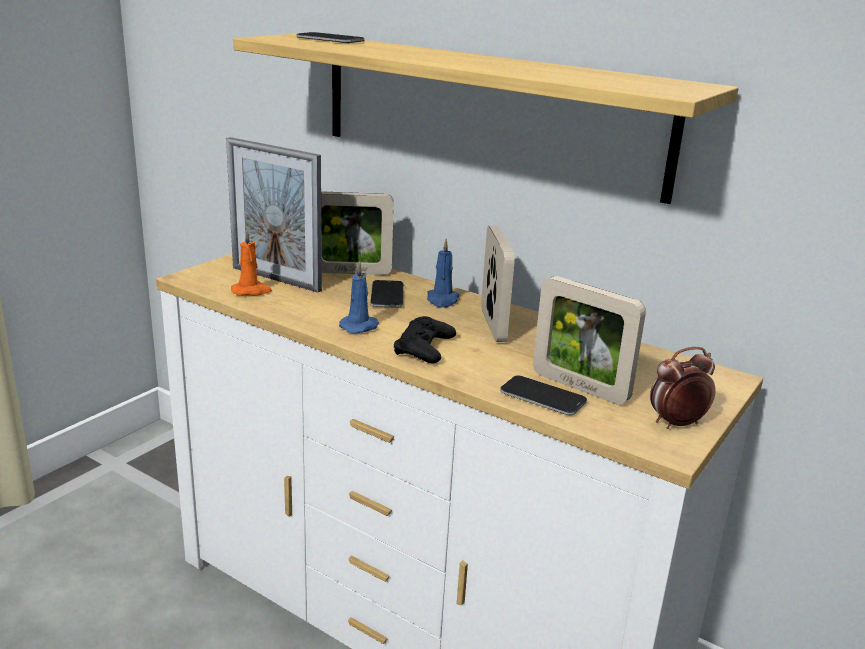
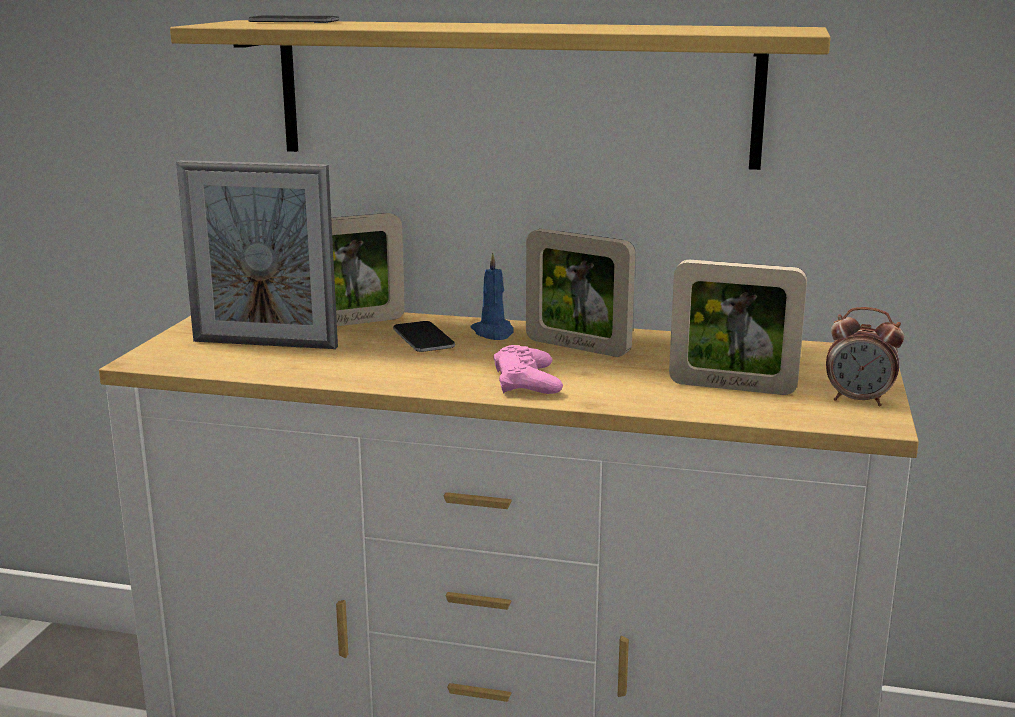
camera: 20 degrees left, 5 degrees down
(251, 291) = (248, 361): orange candle -> none
(360, 326) = (428, 374): blue candle -> none
(425, 347) = (526, 381): black game controller -> pink game controller
(493, 325) = (577, 347): picture frame -> picture frame turned 150 degrees clockwise
(542, 397) = (705, 403): phone -> none
(676, 424) = (859, 400): alarm clock -> alarm clock turned 120 degrees counterclockwise

